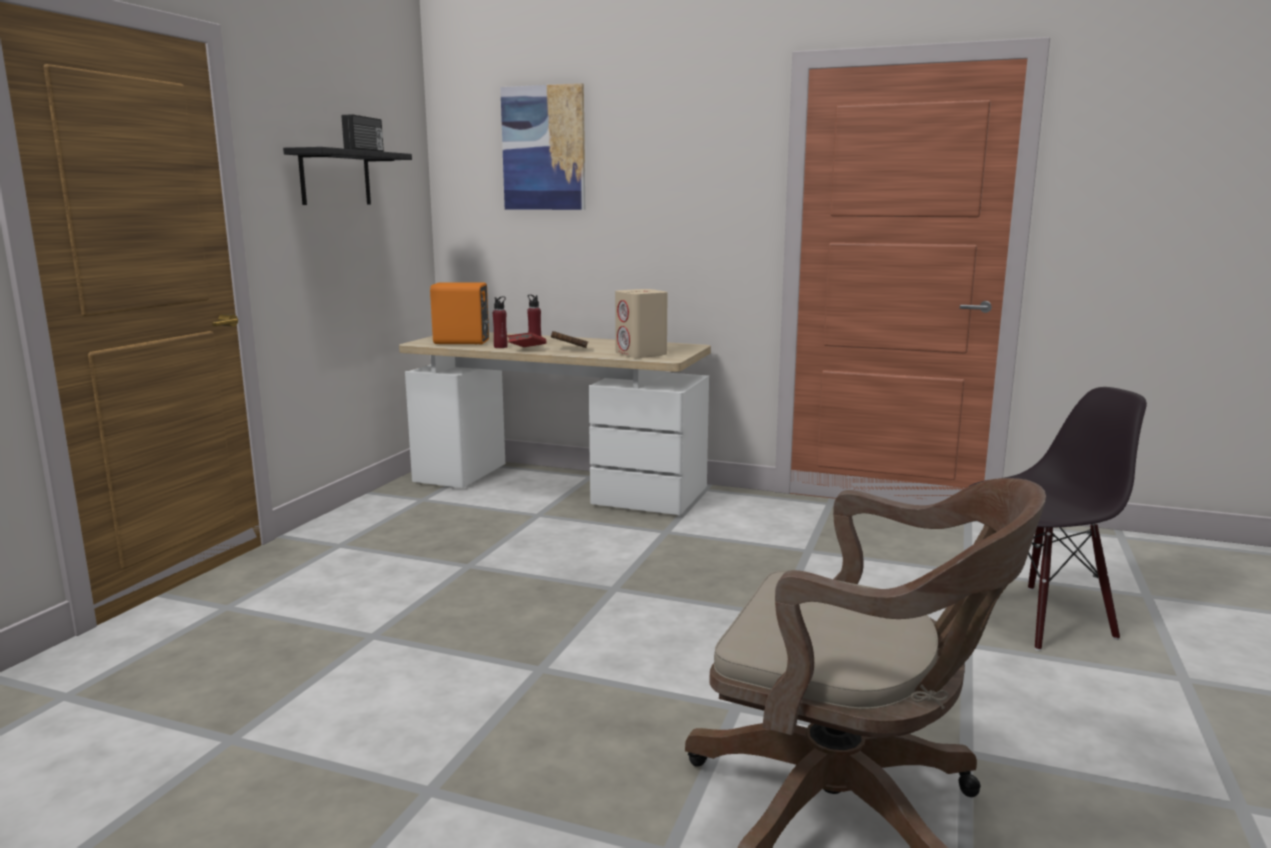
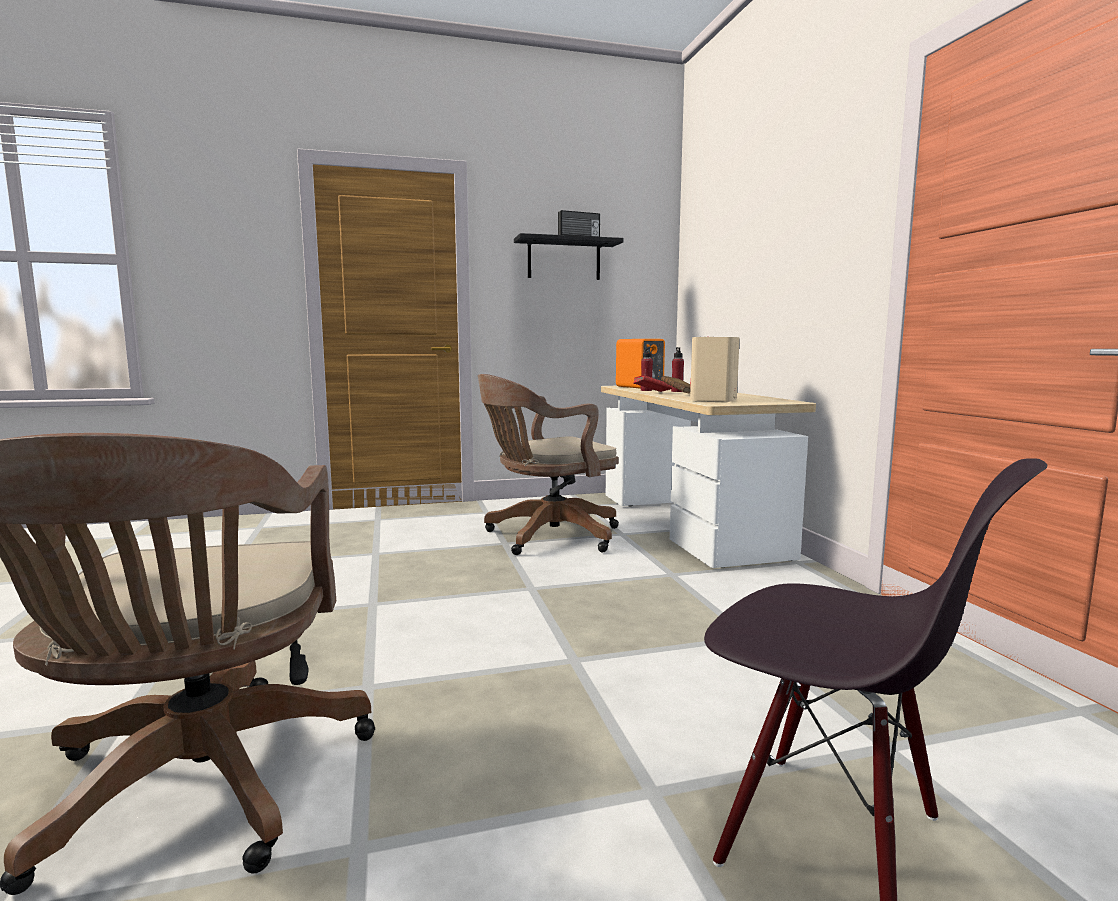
camera: 55 degrees right, 5 degrees down
(487, 543) = (547, 537): none -> brown office chair
(544, 148) = (730, 220): picture -> none

